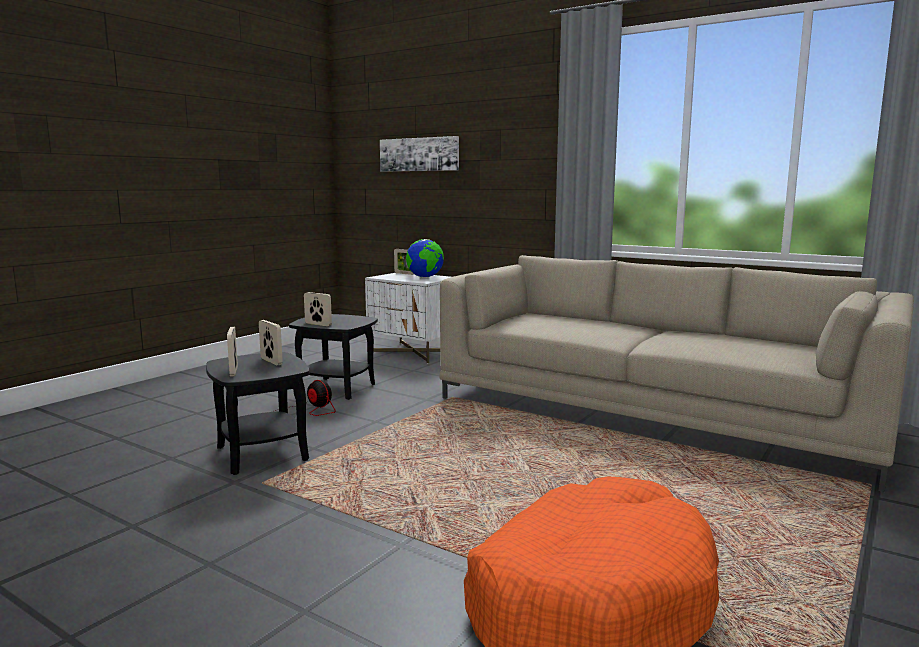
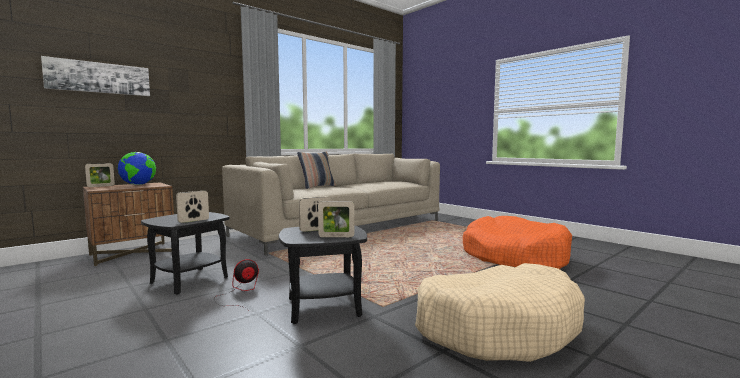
camera: 75 degrees left, 5 degrees down
(184, 562) = (497, 327): none -> beige dog bed
(414, 352) = (133, 253): white nightstand -> brown nightstand
(610, 322) = (317, 187): none -> pillow

